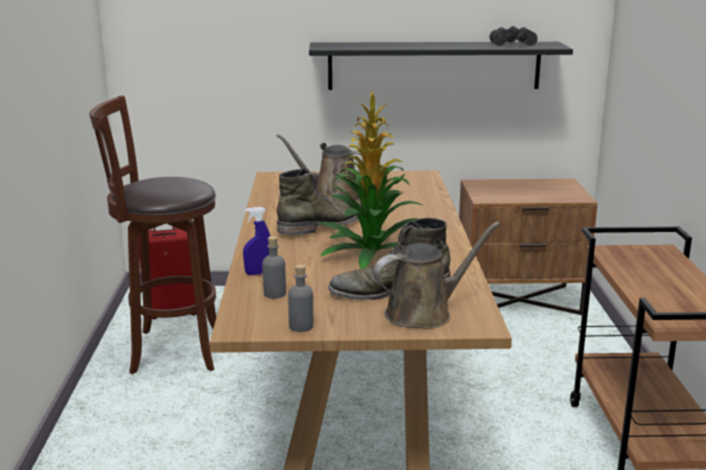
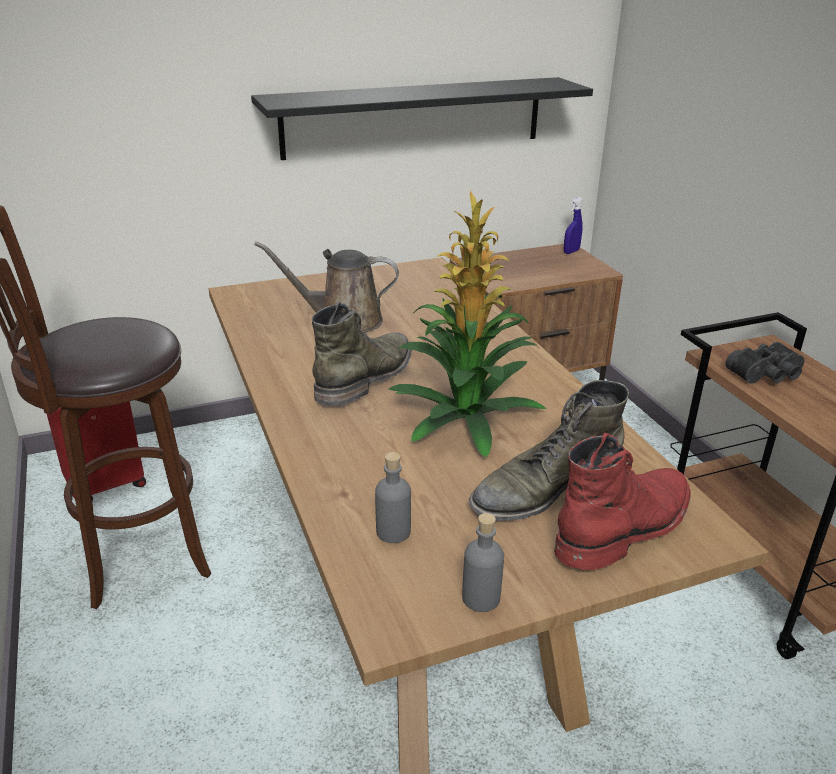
camera: 20 degrees left, 10 degrees up
(258, 273) = (340, 490): blue spray bottle -> blue spray bottle (571, 252)
(424, 313) = (625, 527): brown watering can -> red boot
(513, 45) = (517, 86): black binoculars -> black binoculars (767, 375)

